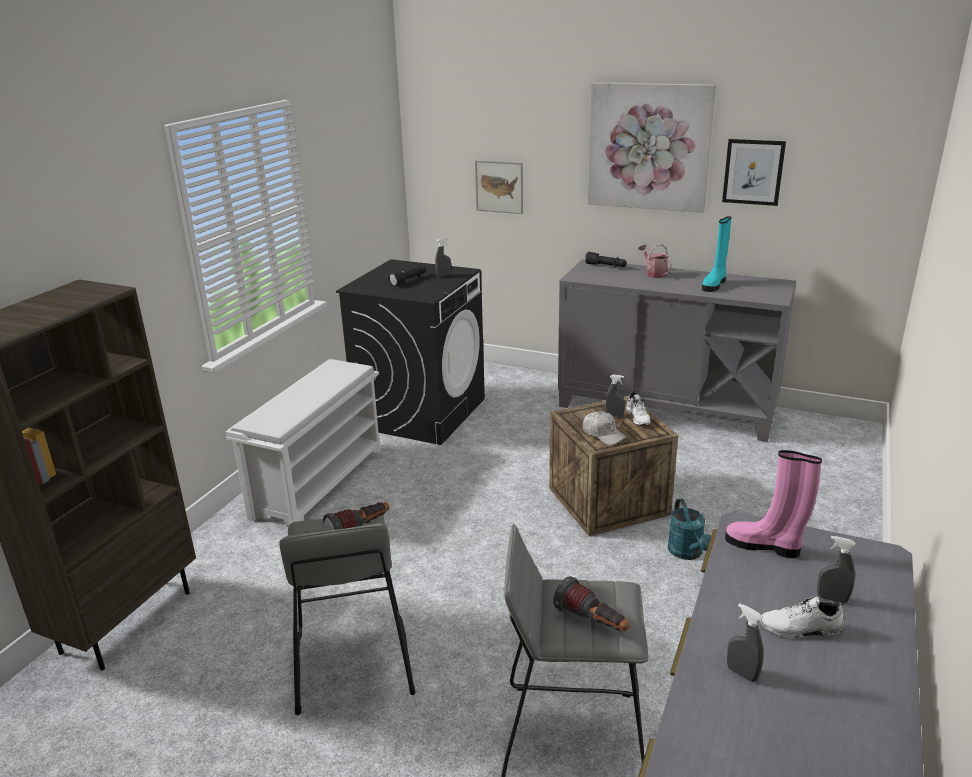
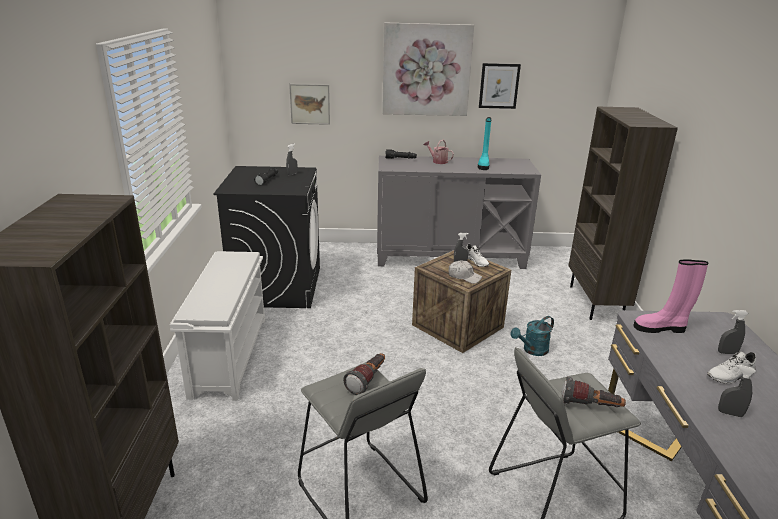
camera: 25 degrees left, 0 degrees up
(688, 553) = (532, 350): turquoise watering can -> turquoise watering can turned 90 degrees clockwise
(841, 508) = (596, 302): none -> brown bookcase

